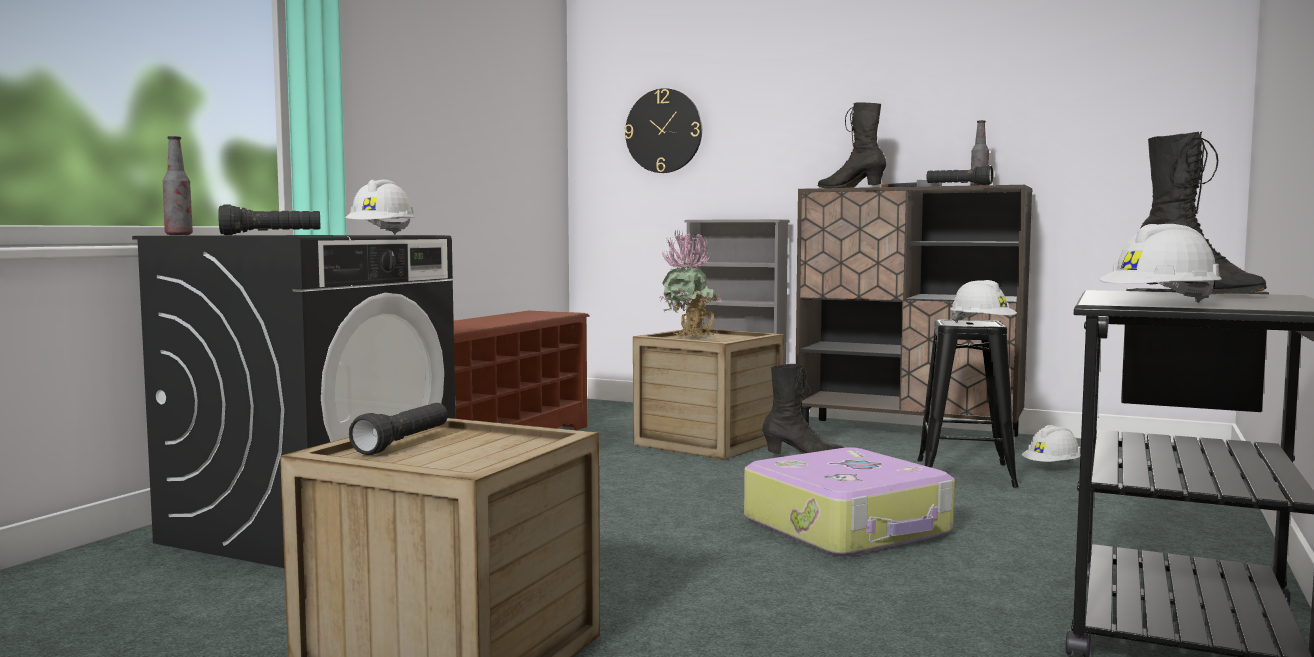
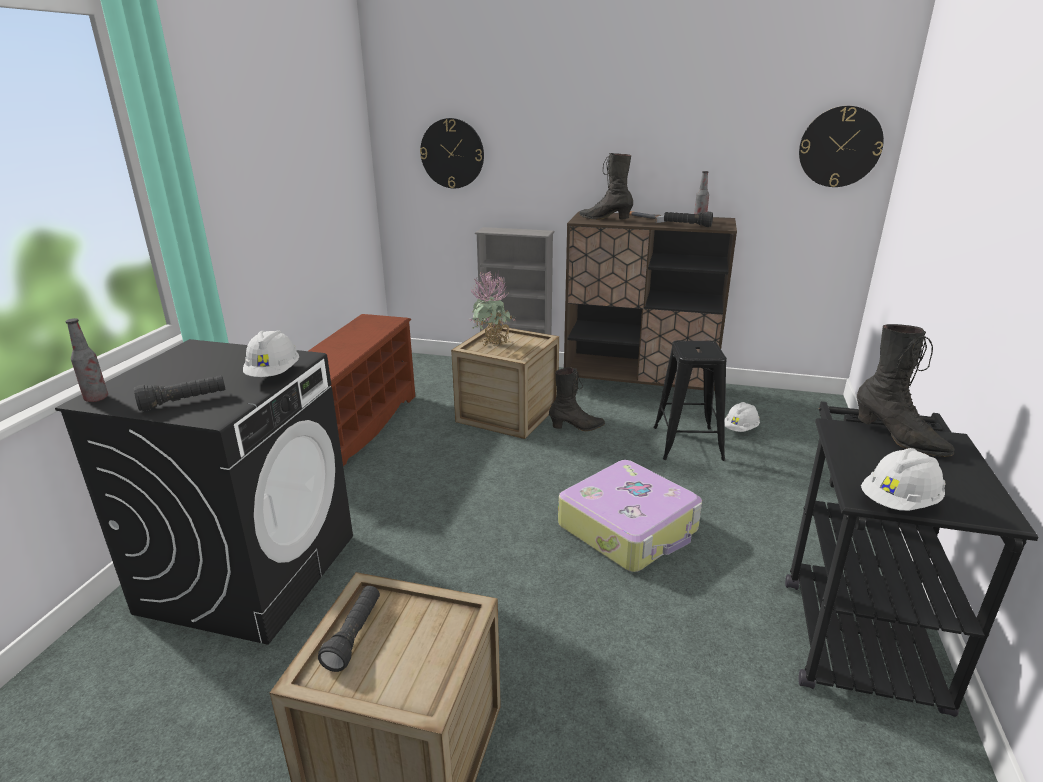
camera: 10 degrees left, 20 degrees up
(982, 325) = (709, 355): white hard hat -> none
(1167, 87) = (840, 147): none -> wall clock

